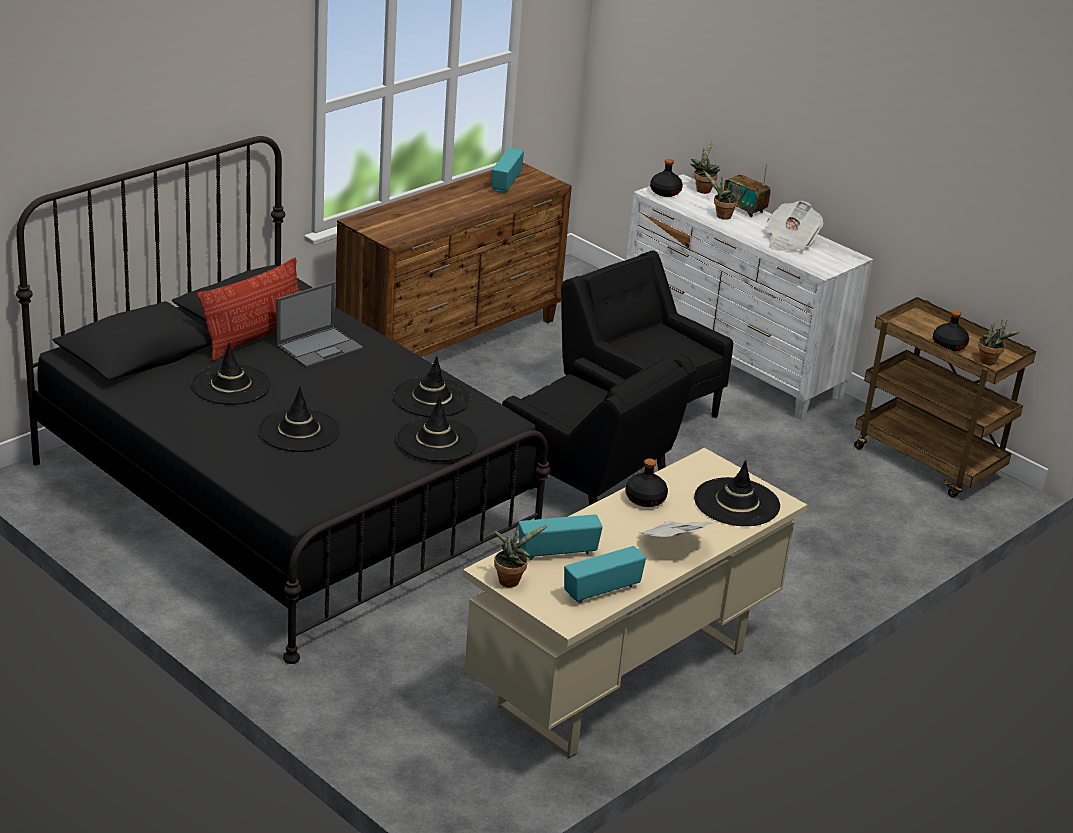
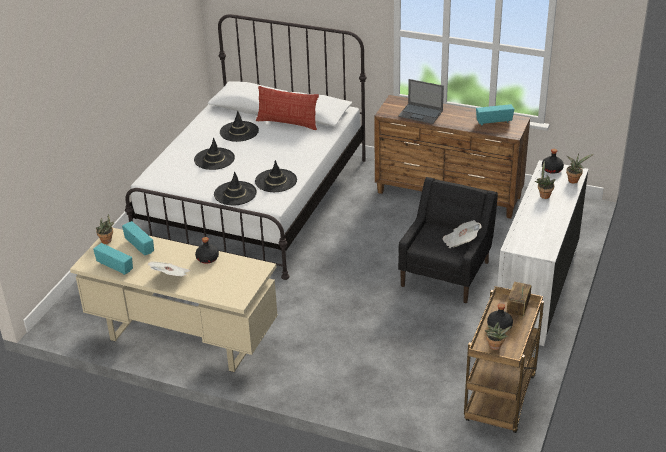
camera: 70 degrees right, 5 degrees up
(283, 499) = (255, 200): black bed -> white bed
(320, 347) = (295, 140): laptop -> laptop (421, 113)
(587, 484) = (348, 279): black armchair -> none
(736, 503) = (226, 287): black hat -> none
(744, 209) = (565, 200): radio -> radio (518, 308)
(790, 241) = (539, 226): newspaper -> newspaper (460, 242)

